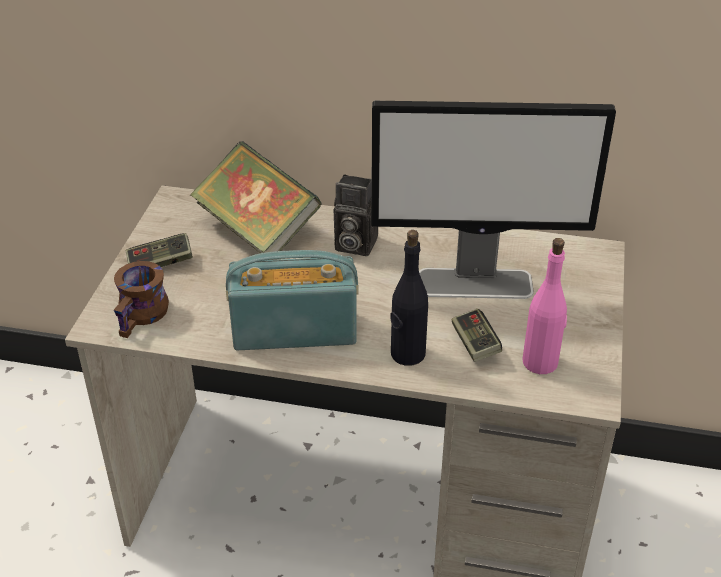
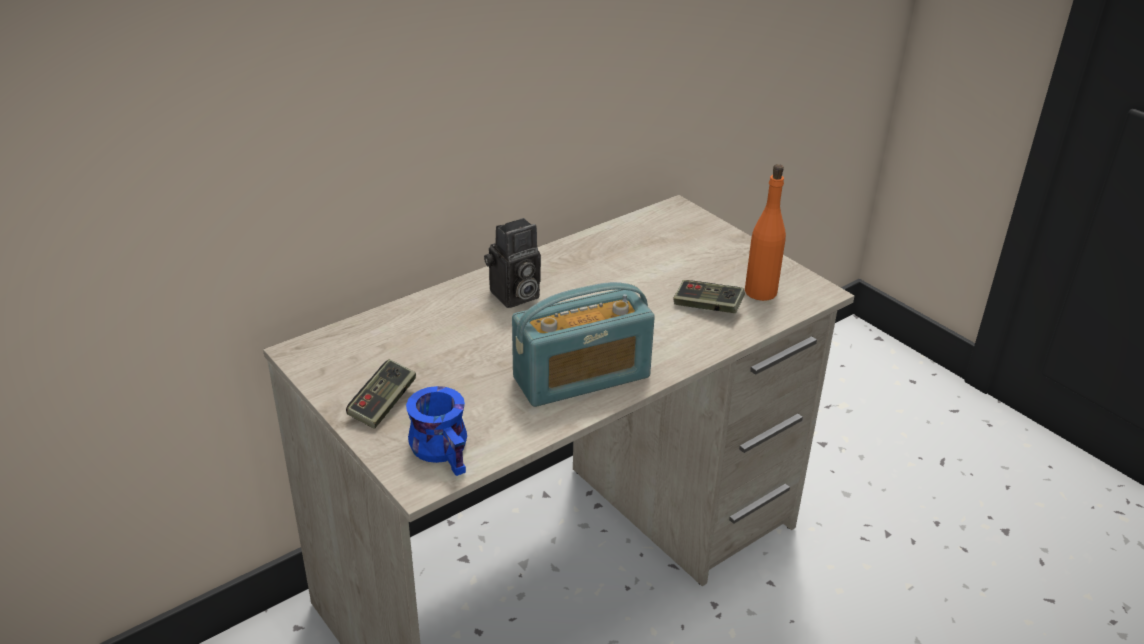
camera: 50 degrees left, 5 degrees down
(144, 316) = (446, 448): brown mug -> blue mug
(257, 230) = (420, 331): book -> none
(294, 331) = (581, 378): radio -> radio turned 150 degrees counterclockwise
(407, 354) = (680, 340): black bottle -> none
(476, 283) = (641, 270): monitor -> none
(540, 362) = (761, 292): pink bottle -> orange bottle

